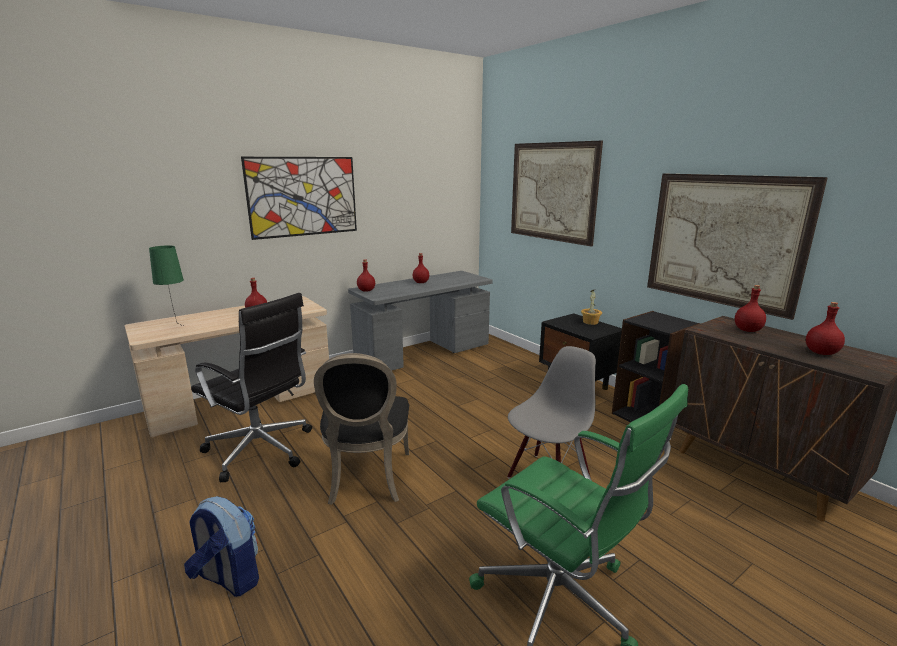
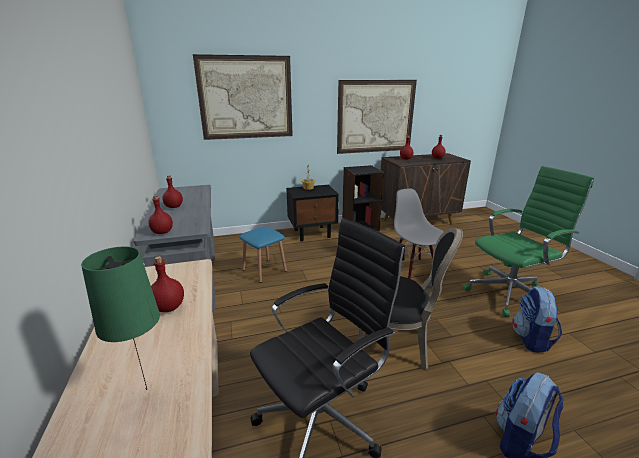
camera: 70 degrees left, 5 degrees up
(303, 196) = (81, 124): picture -> none
(422, 616) = (531, 339): none -> backpack
(459, 380) = (264, 270): none -> blue stool

